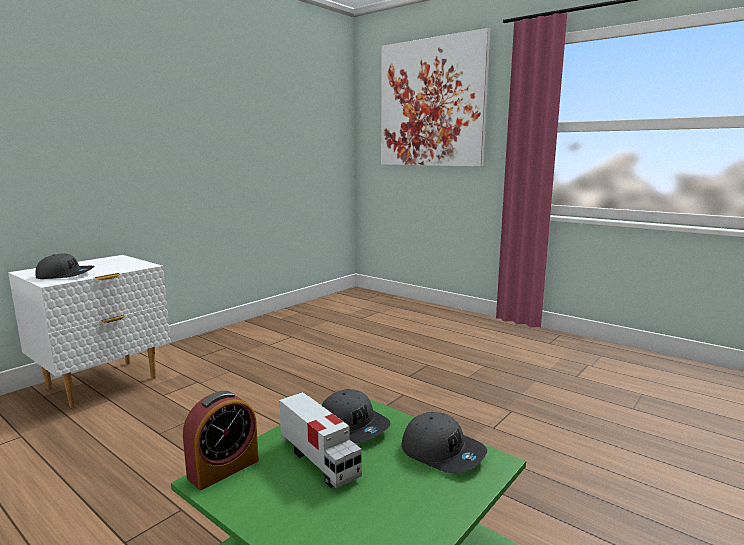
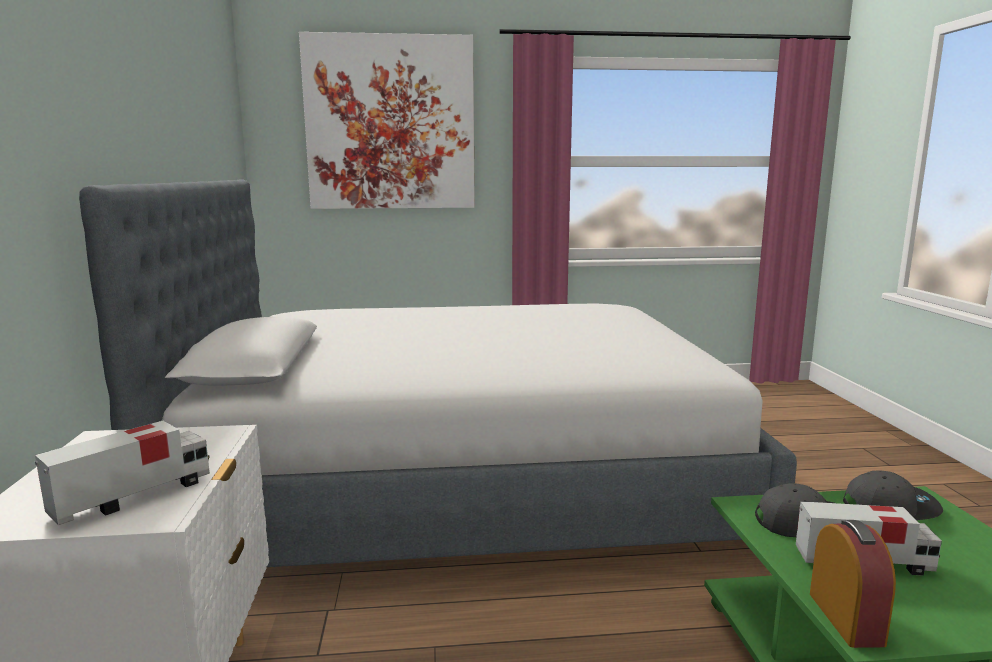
camera: 45 degrees left, 0 degrees up
(66, 275) = (134, 496): grey cap -> toy truck
(359, 356) = (462, 482): none -> bed

